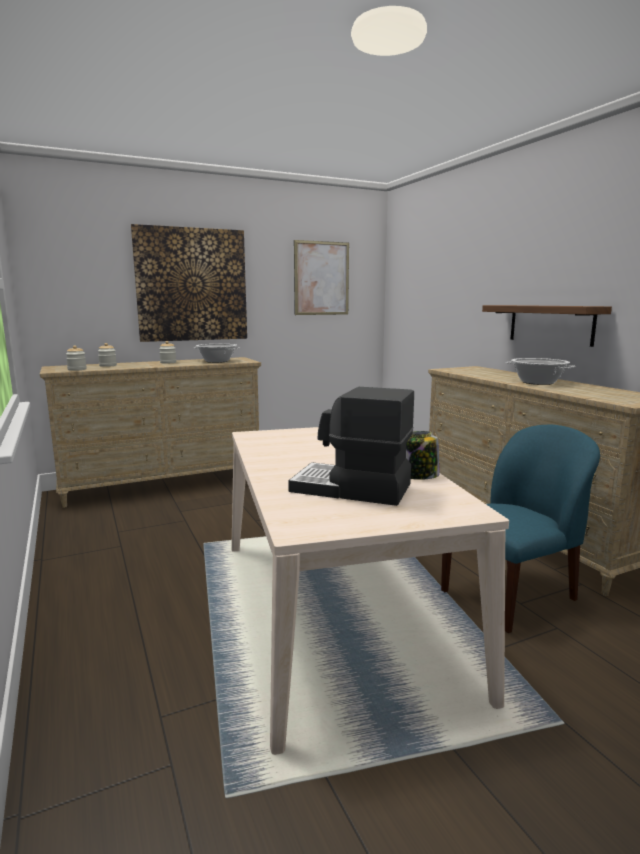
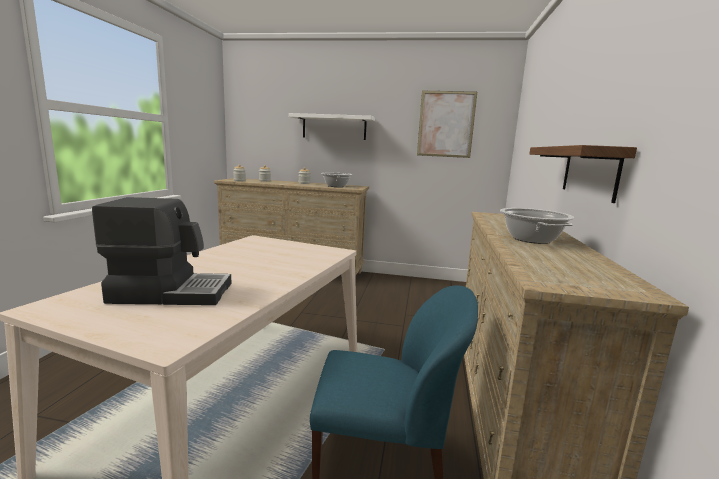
camera: 35 degrees right, 0 degrees up
(192, 285) = (334, 127): picture -> white shelf
(351, 489) = (171, 292): coffee machine -> coffee machine turned 120 degrees clockwise
(420, 476) = (245, 300): jar -> none

